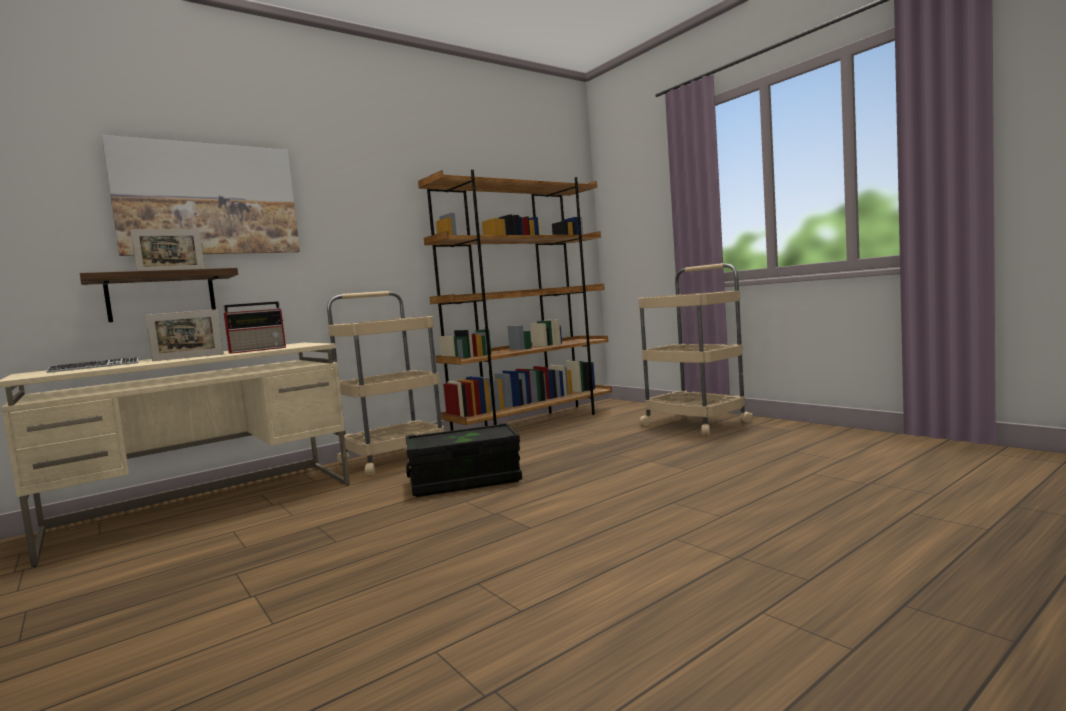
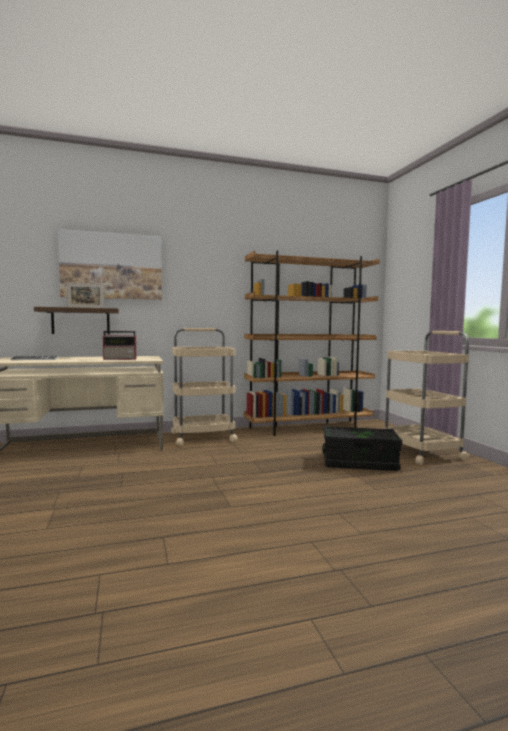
camera: 20 degrees right, 0 degrees up
(188, 357) = (81, 359): picture frame -> none
(465, 481) = (226, 462): black storage box -> black storage box (359, 462)

